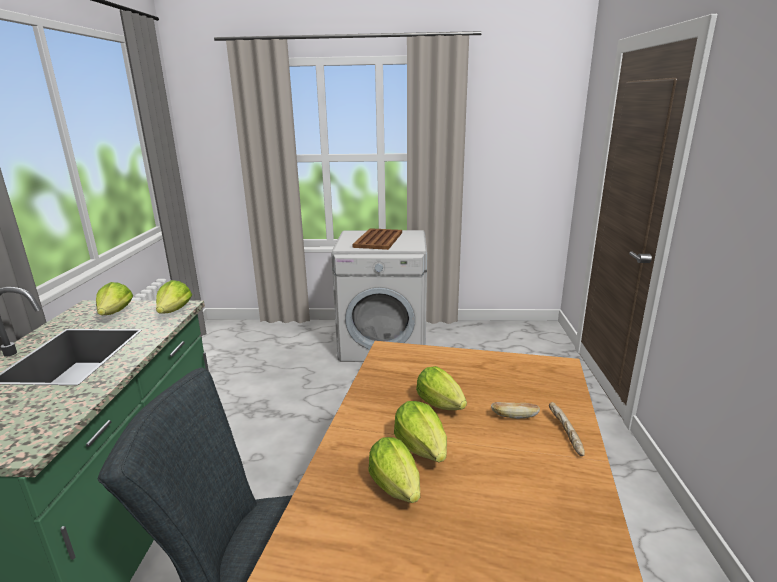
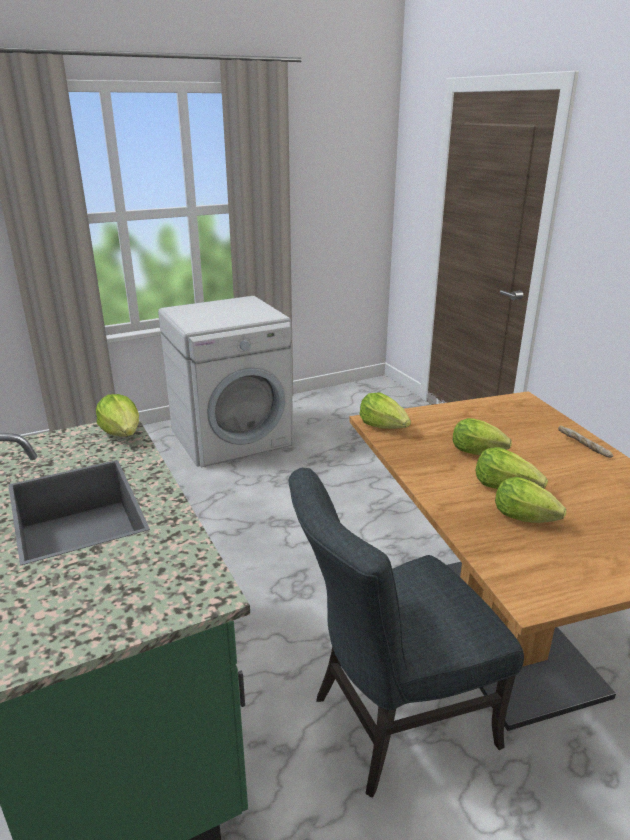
camera: 30 degrees left, 5 degrees up
(115, 313) = (45, 452): lettuce -> lettuce (384, 426)
(378, 239) = (221, 313): brown tray -> none
(514, 416) = (538, 445): bread -> none

